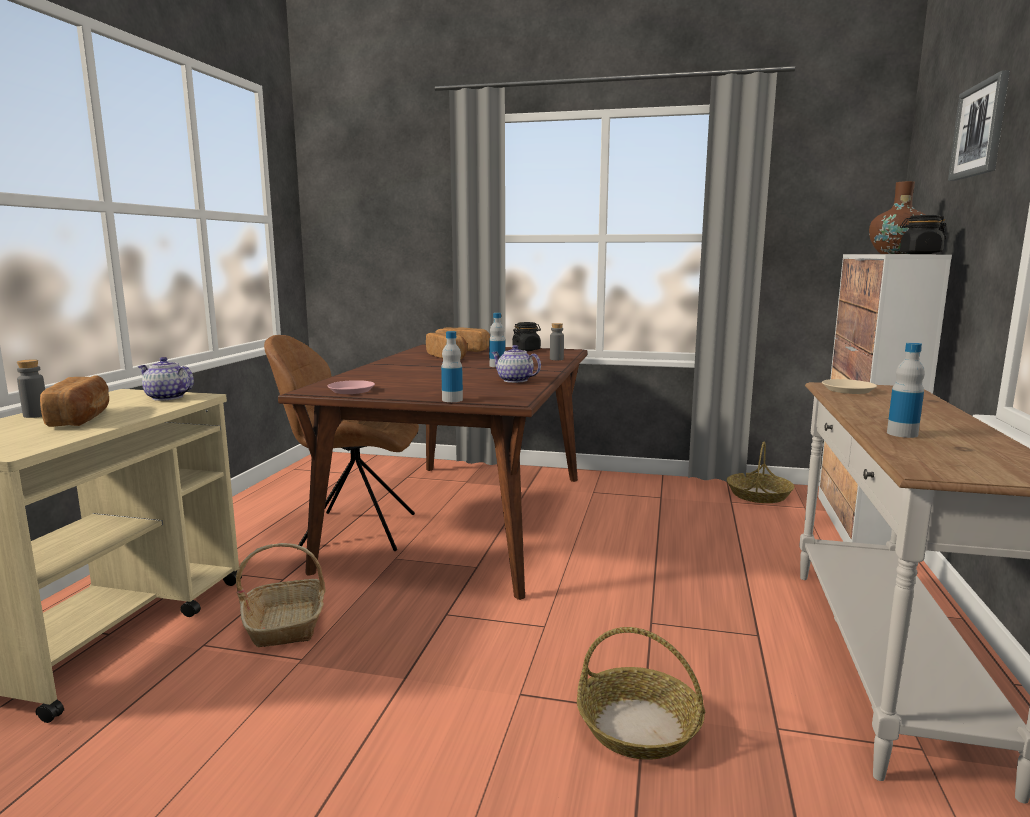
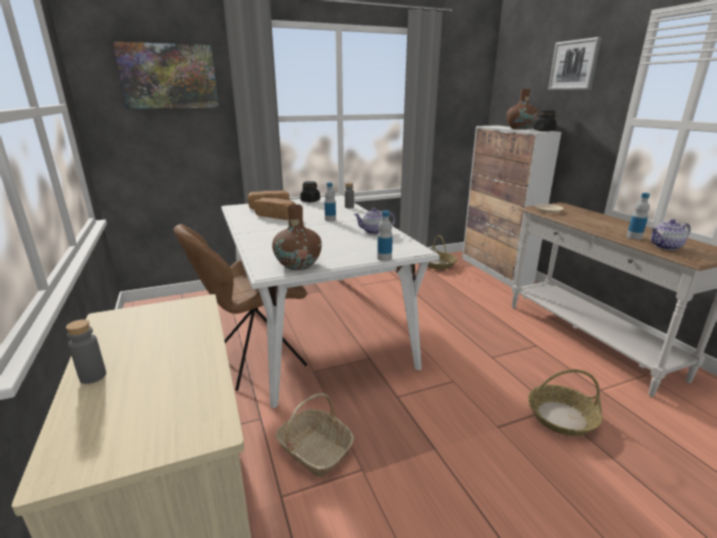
camera: 35 degrees left, 10 degrees up
(82, 418) = (158, 363): bread -> none
(166, 397) = (172, 313): teapot -> teapot (665, 247)
(351, 390) = (298, 265): pink plate -> brown vase
(391, 188) = (169, 76): none -> picture
(464, 520) = (316, 327): brown dining table -> white dining table

